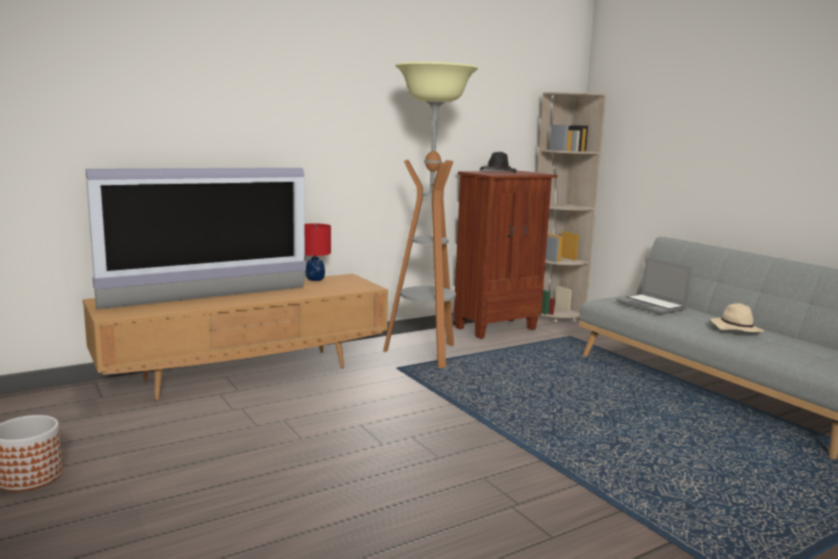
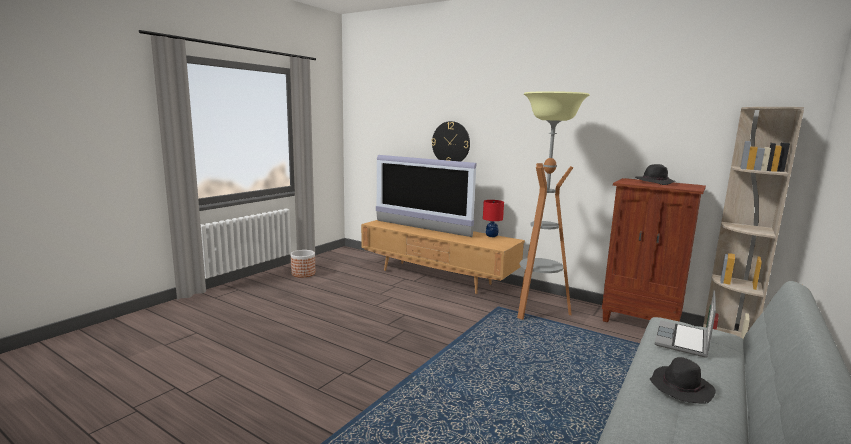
camera: 65 degrees right, 0 degrees up
(217, 138) = (451, 143): none -> wall clock
(735, 328) = (680, 388): beige hat -> black hat

